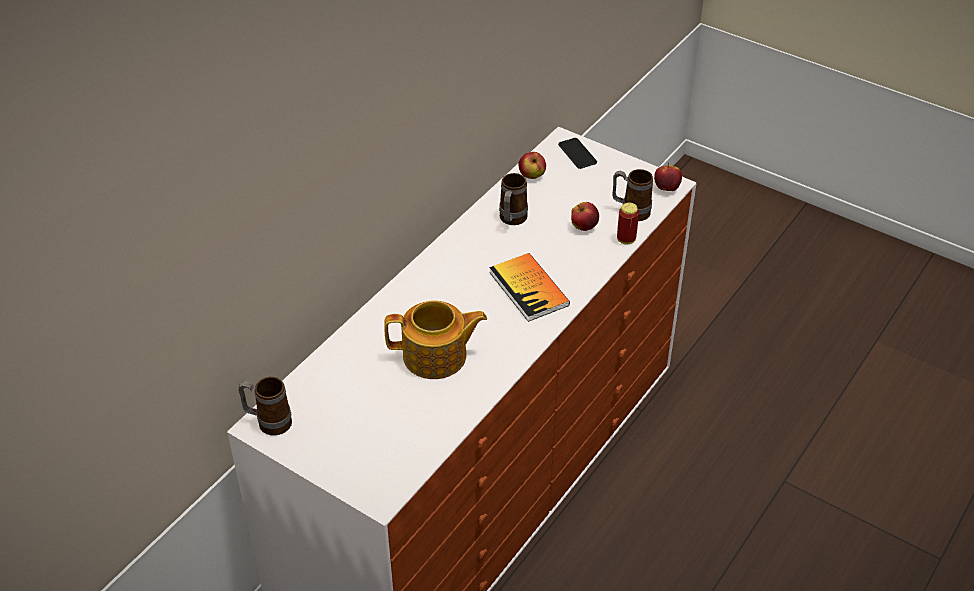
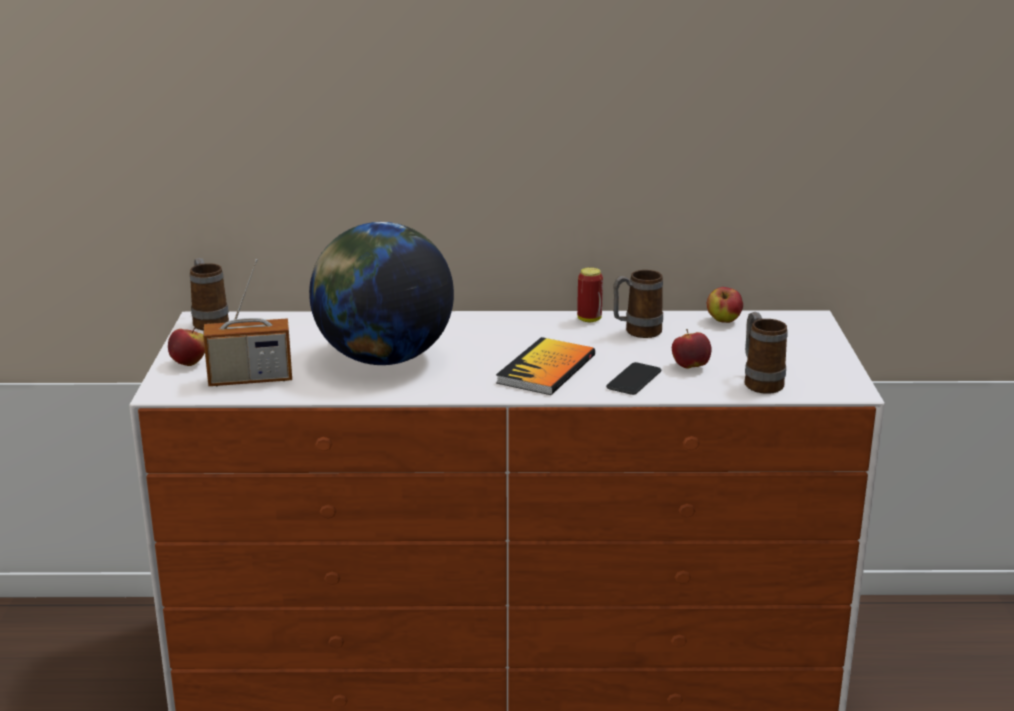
camera: 55 degrees right, 20 degrees down
(406, 440) = (250, 379): none -> radio
(436, 356) = (383, 358): teapot -> globe
(577, 154) = (802, 330): phone -> phone (634, 380)
(626, 239) = (708, 393): can -> can (589, 319)
(666, 188) = (838, 389): apple -> apple (189, 363)

